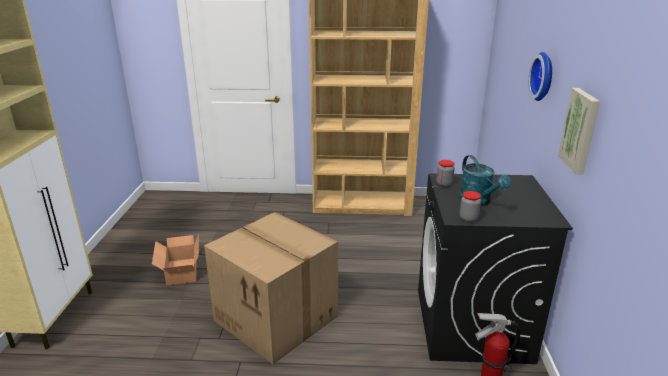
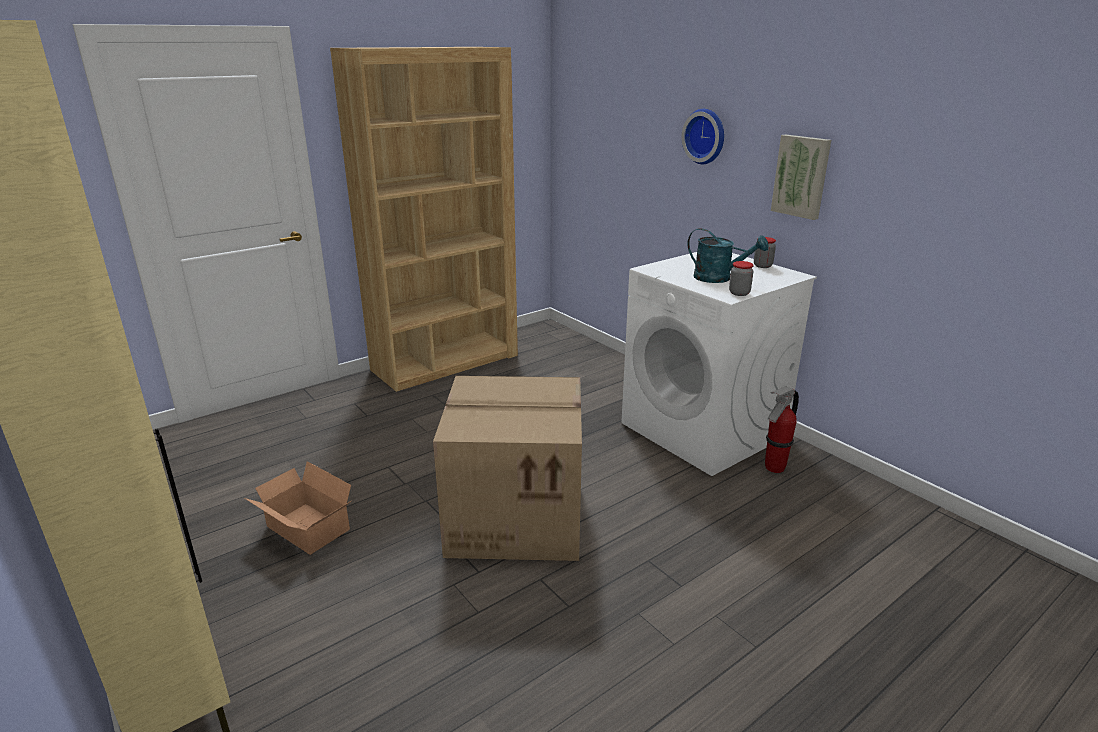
camera: 40 degrees left, 0 degrees up
(444, 184) = (663, 273): jar -> jar (762, 266)
(472, 325) = (704, 430): black washing machine -> white washing machine

